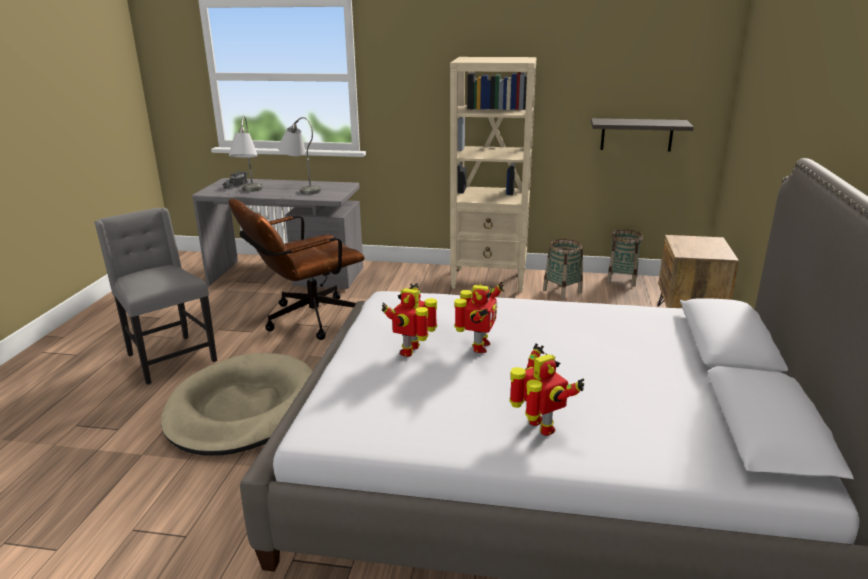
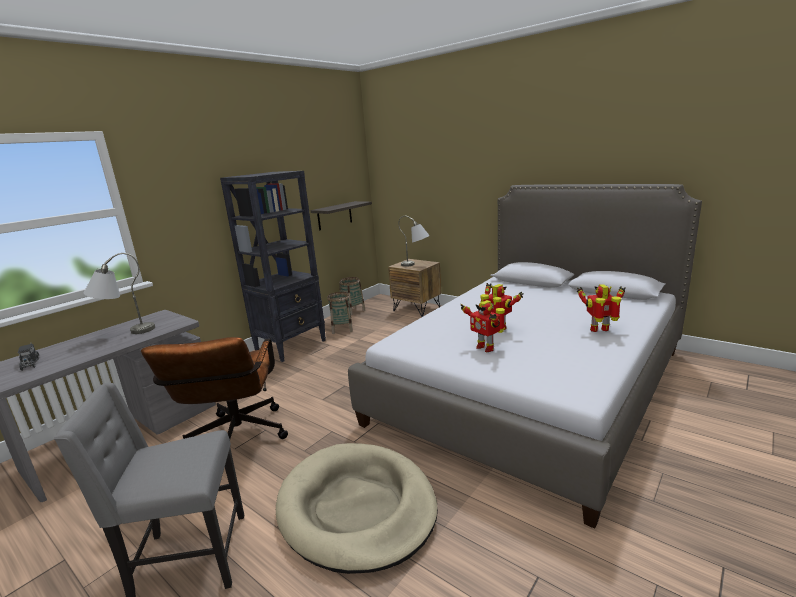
camera: 60 degrees left, 5 degrees down
(249, 192) = (74, 357): grey table lamp -> grey table lamp (416, 265)
(490, 279) = (291, 346): beige bookcase -> black bookcase

